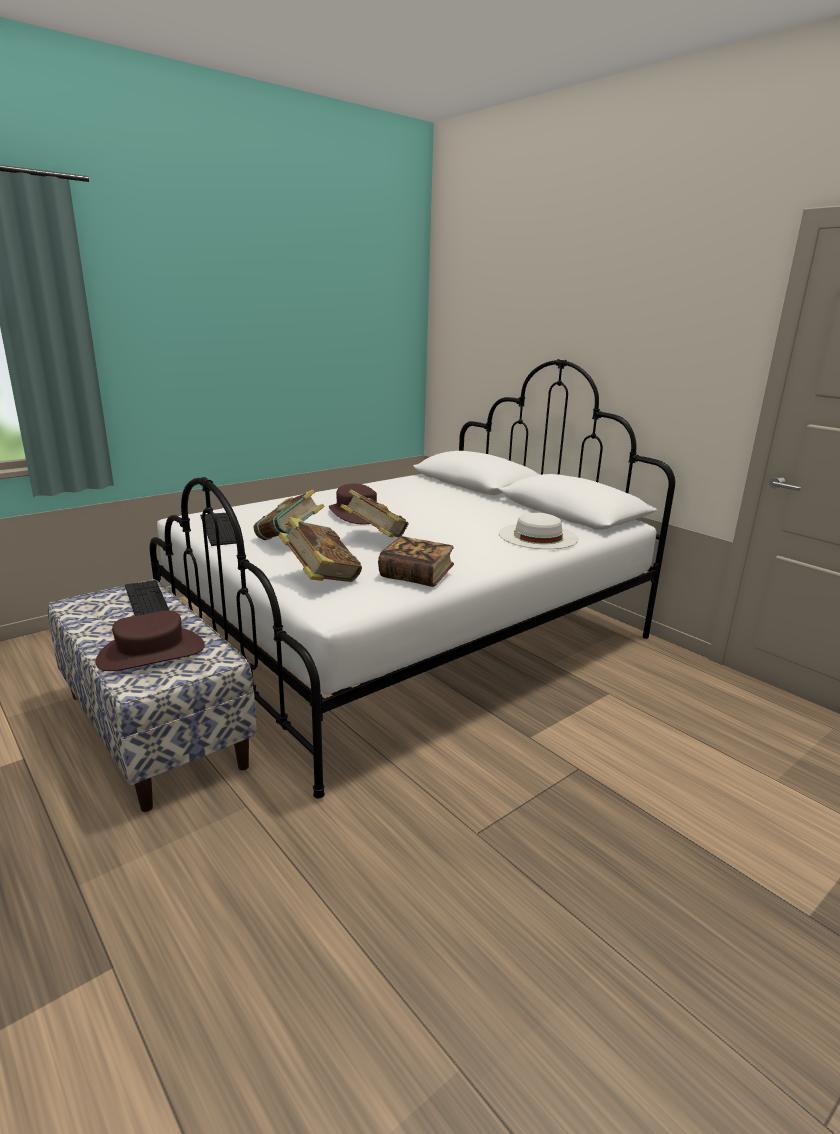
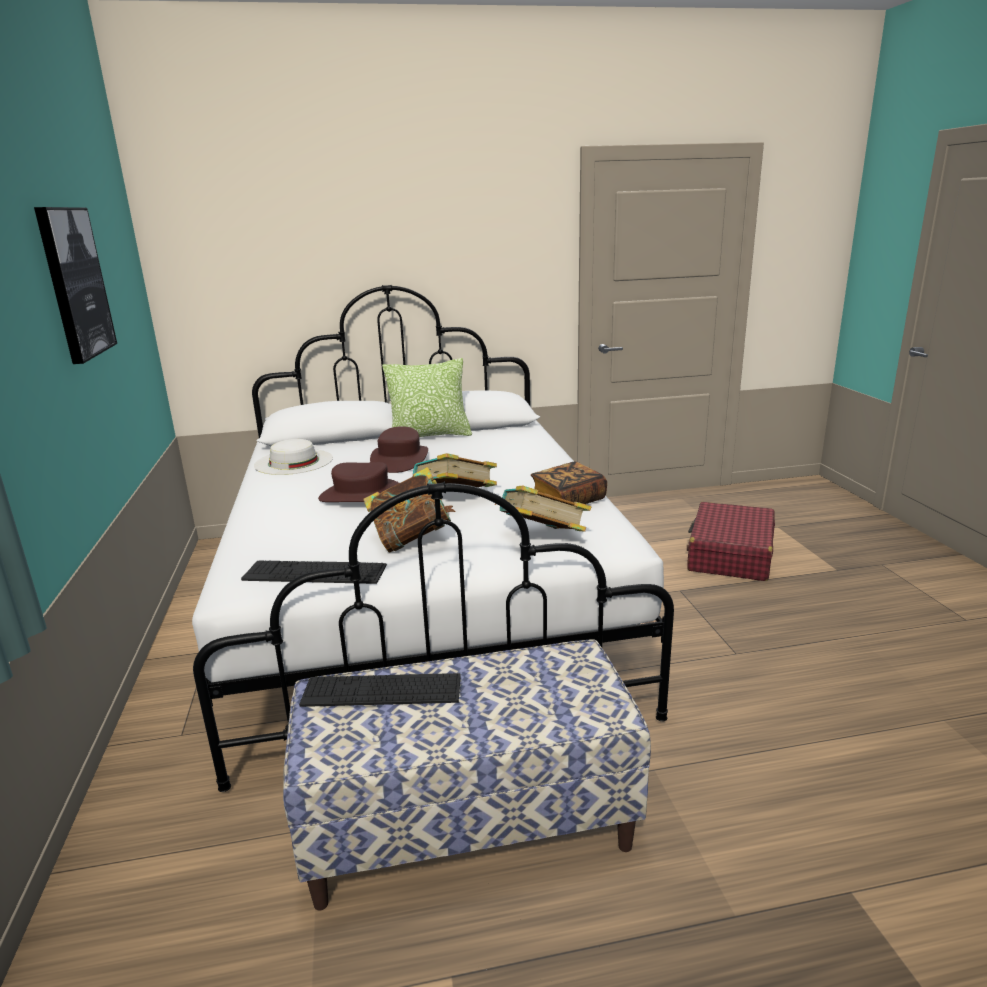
camera: 60 degrees left, 0 degrees up
(151, 653) = (537, 697): brown hat -> brown hat (400, 459)
(292, 320) = (75, 283): none -> picture
(514, 506) = (430, 436): none -> pillow
(538, 536) = (517, 444): white hat -> white hat (293, 461)
(717, 795) = (730, 555): none -> red suitcase

